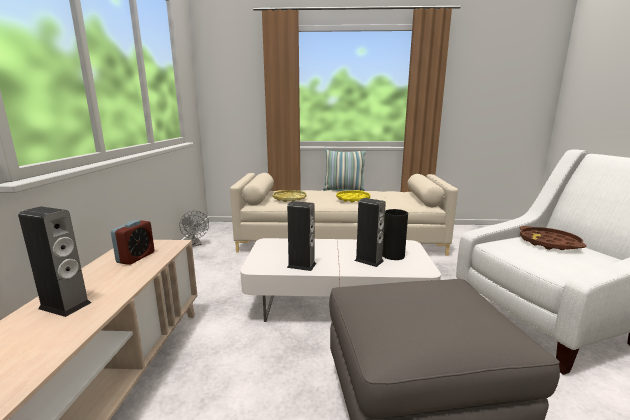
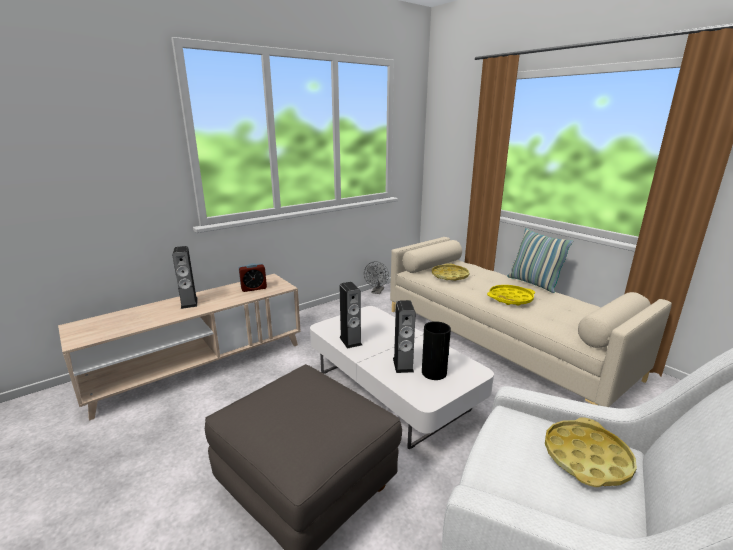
camera: 50 degrees right, 5 degrees up
(549, 243) = (586, 457): brown tray -> yellow tray

